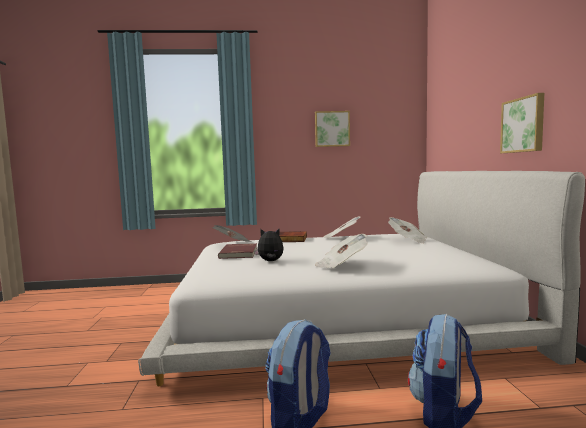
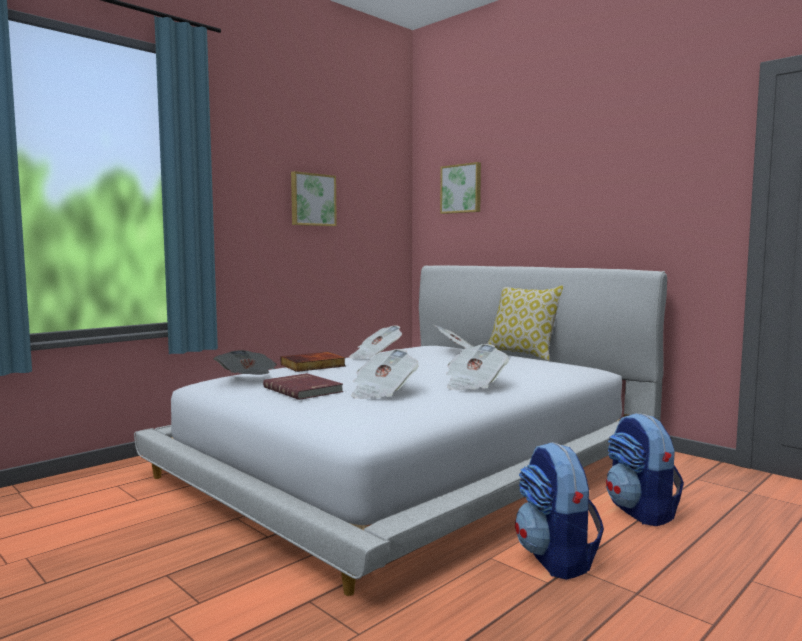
camera: 40 degrees left, 0 degrees up
(270, 261) = (382, 393): plush toy -> newspaper
(462, 248) = (523, 355): none -> pillow
(523, 125) = (581, 220): picture -> picture (461, 189)

